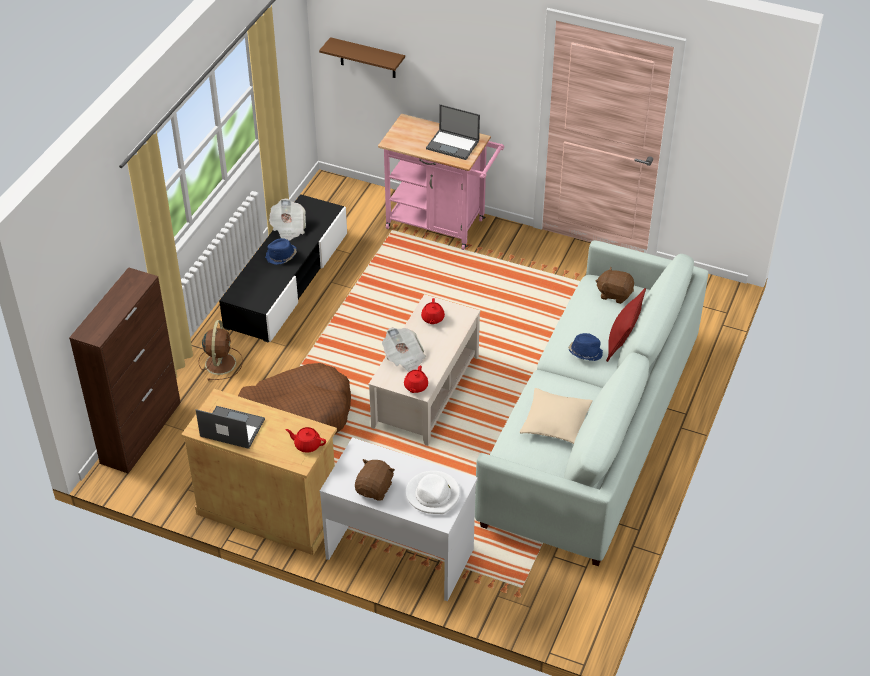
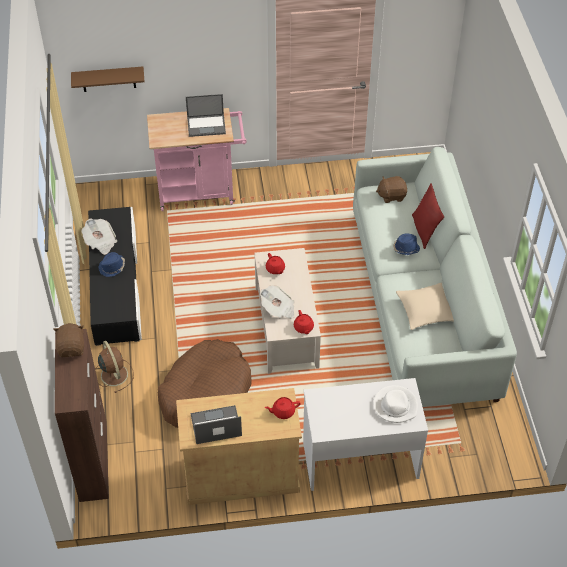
camera: 30 degrees left, 5 degrees up
(375, 489) = (351, 421): brown plush toy -> brown plush toy (72, 348)

